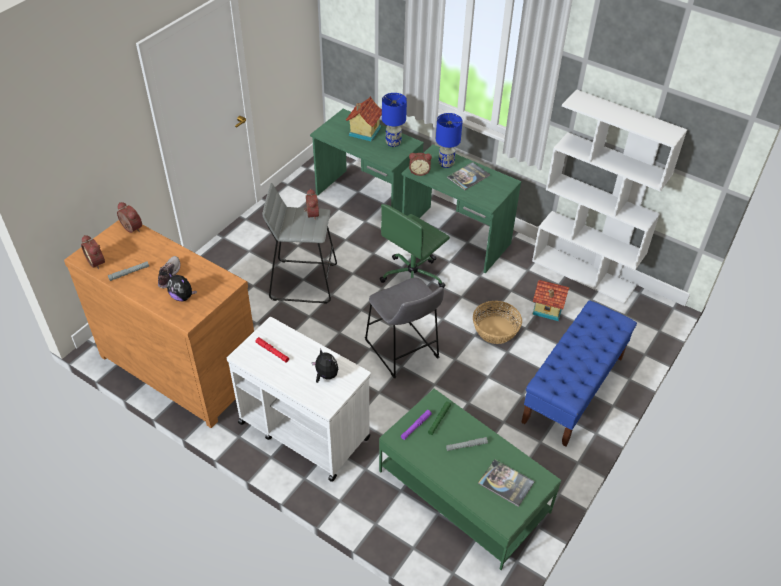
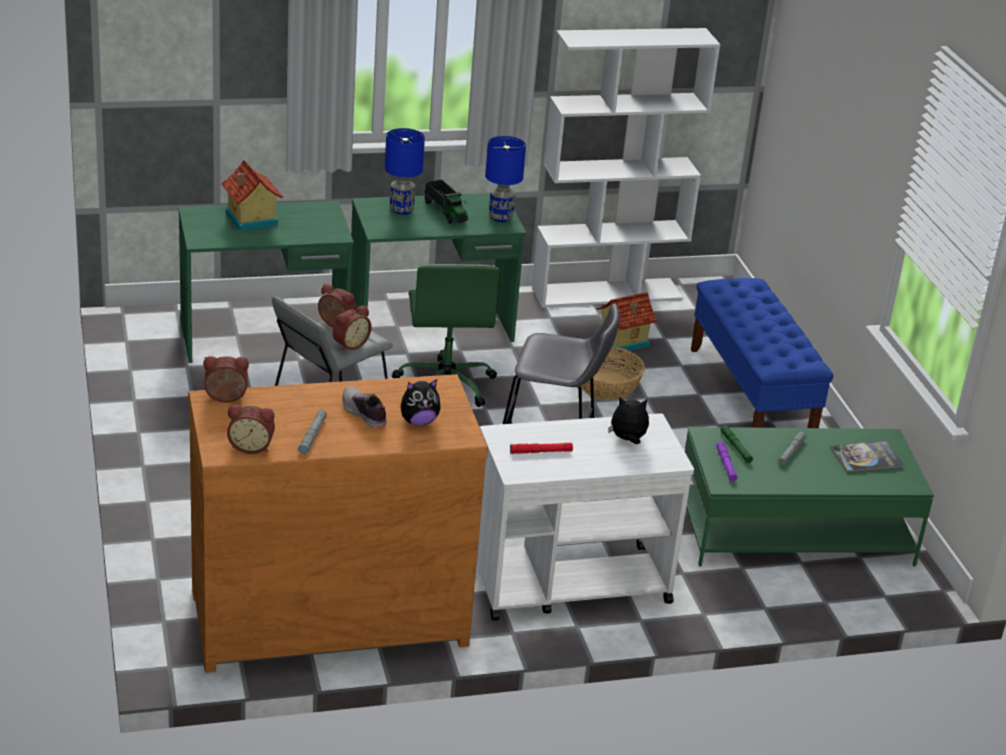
camera: 50 degrees left, 15 degrees down
(393, 143) = (306, 216): blue table lamp -> blue table lamp (501, 218)
(419, 171) = (386, 229): alarm clock -> alarm clock (349, 344)
(468, 176) = (446, 211): book -> toy truck

